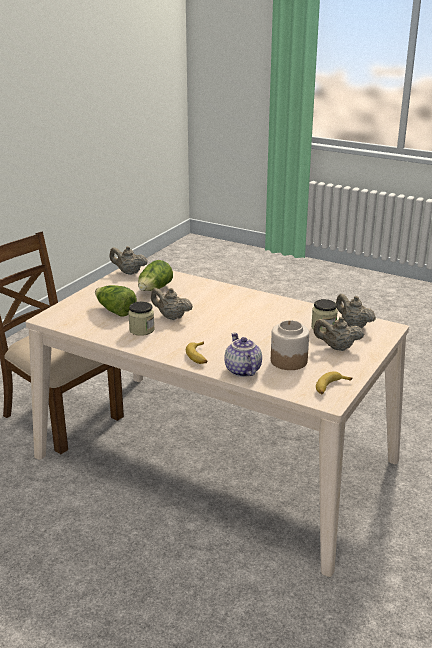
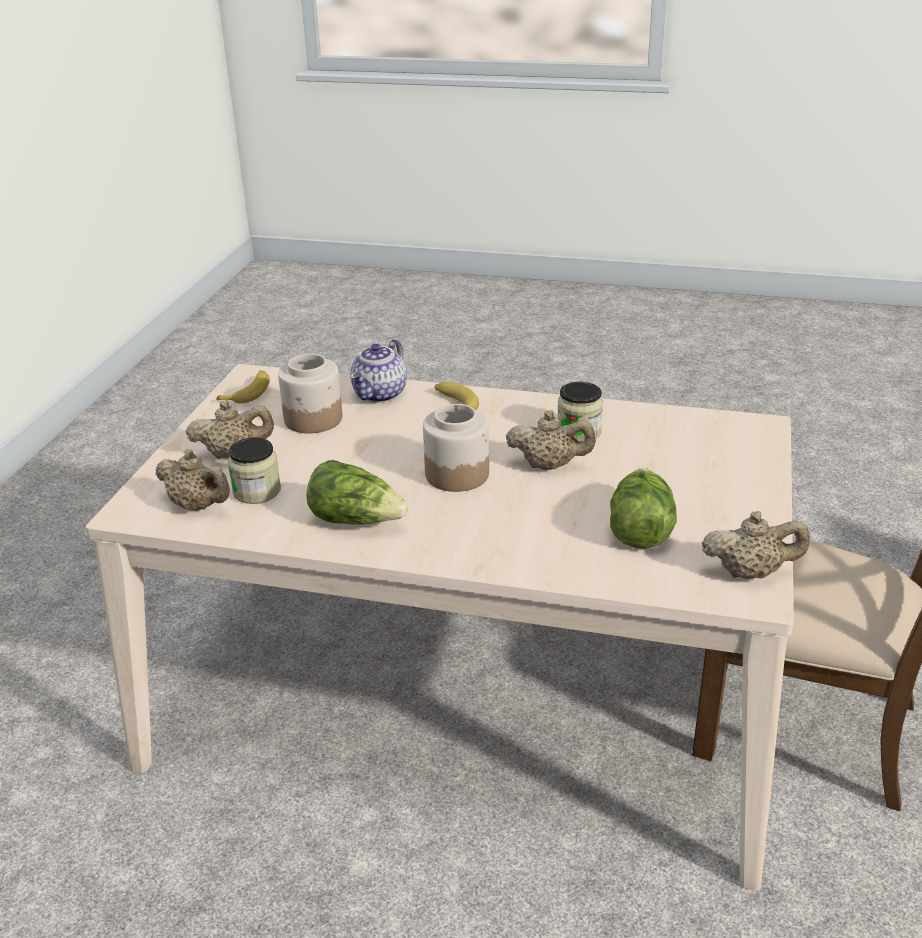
camera: 165 degrees right, 5 degrees up
(115, 311) = (662, 460): lettuce -> lettuce (357, 520)
(219, 320) = (457, 474): none -> jar
(241, 370) = (381, 395): teapot -> teapot turned 60 degrees clockwise

